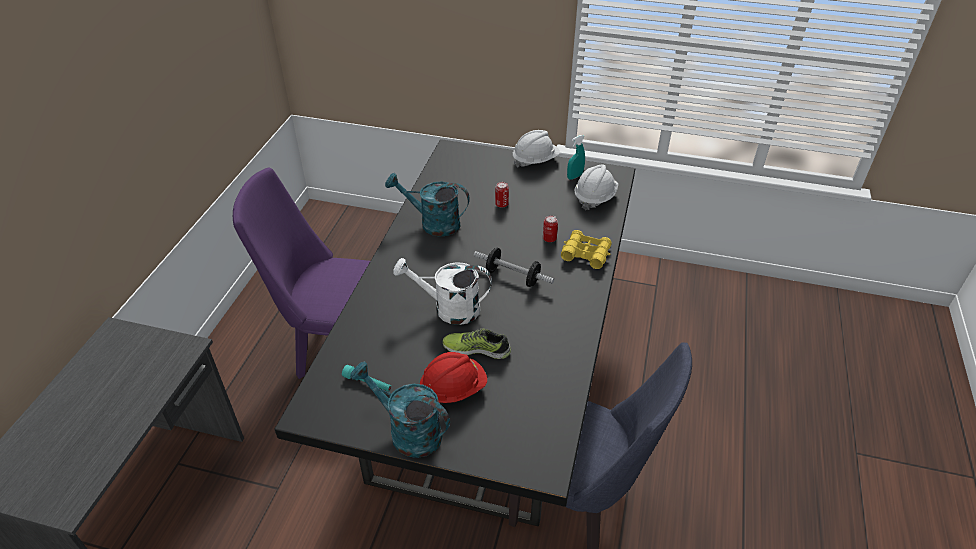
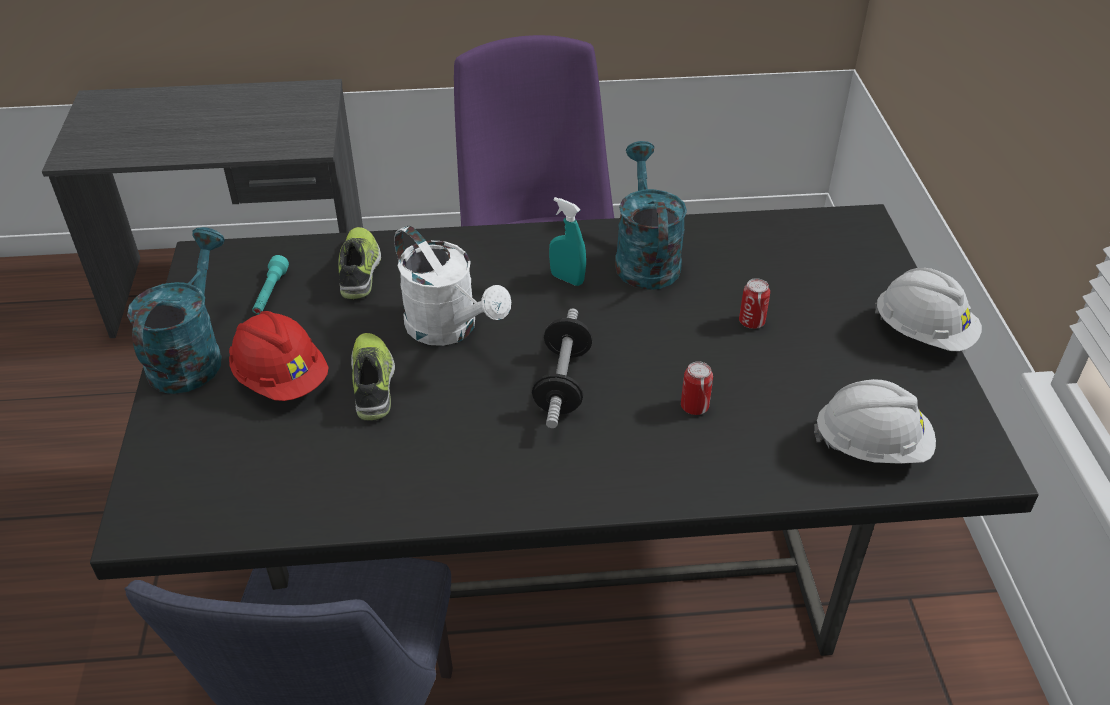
camera: 70 degrees right, 0 degrees up
(371, 337) = (360, 270): none -> shoe
(449, 309) = (450, 329): white watering can -> white watering can turned 150 degrees clockwise
(575, 176) = (918, 401): turquoise spray bottle -> turquoise spray bottle (567, 279)
(585, 254) = (680, 468): yellow binoculars -> none

